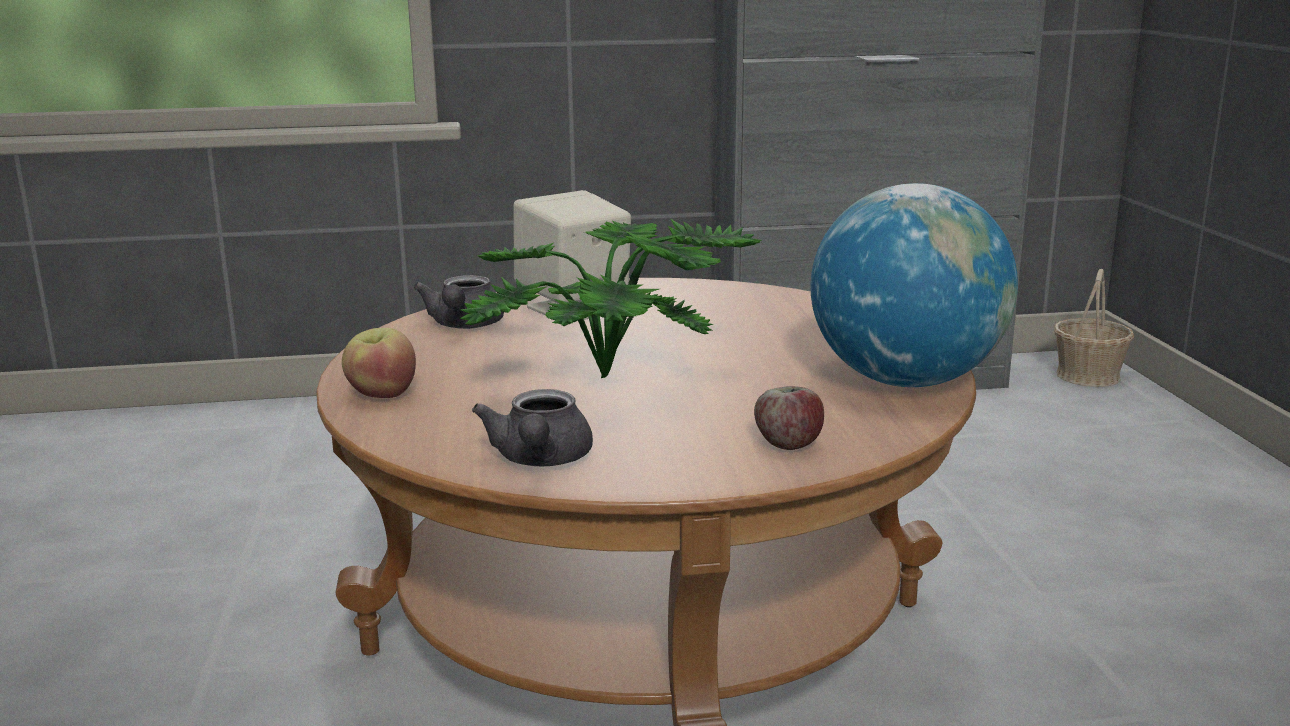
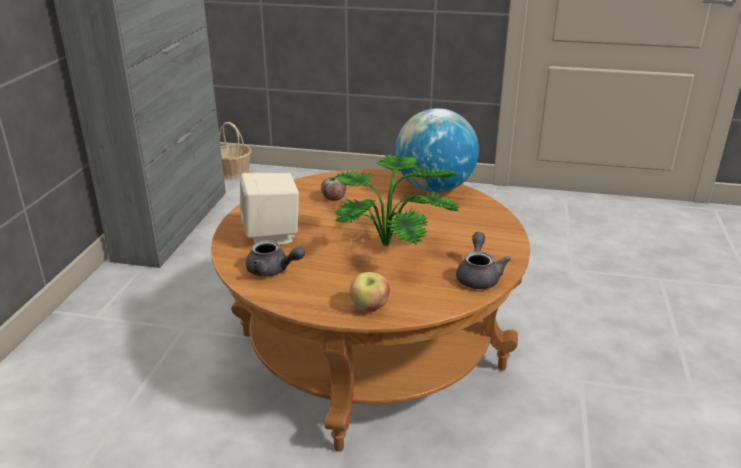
camera: 70 degrees left, 10 degrees up
(540, 460) = (478, 276): grey teapot -> grey teapot turned 105 degrees counterclockwise
(789, 444) = (486, 223): apple -> apple (333, 198)

